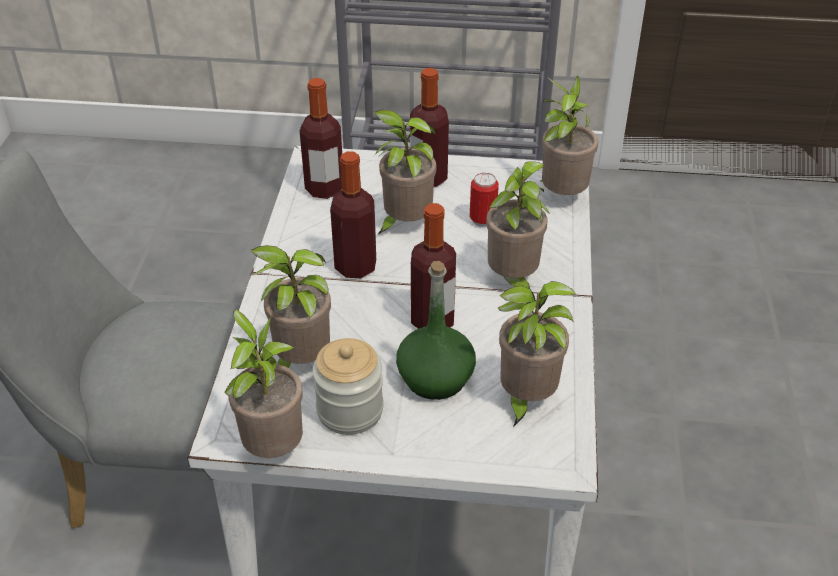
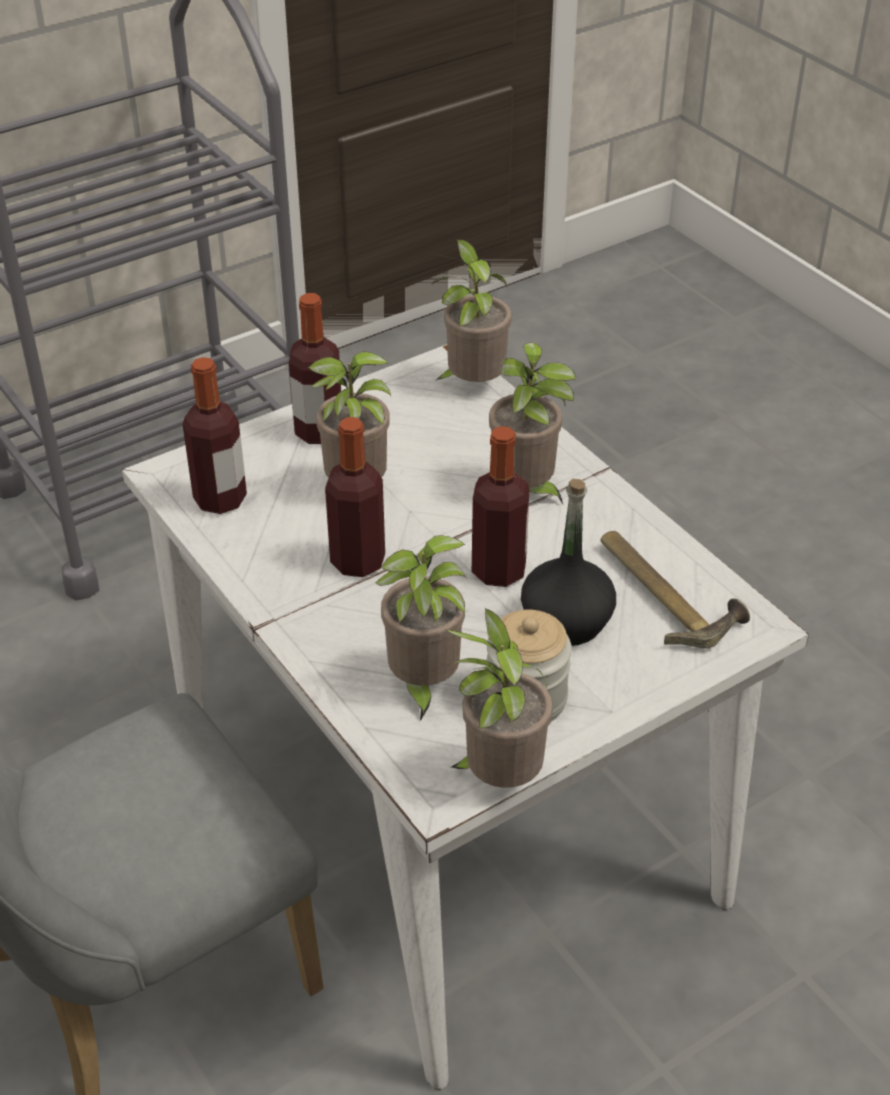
camera: 40 degrees left, 0 degrees up
(436, 378) = (567, 621): green bottle -> black bottle
(482, 220) = (426, 447): can -> none
(525, 400) = (664, 593): potted plant -> hammer

